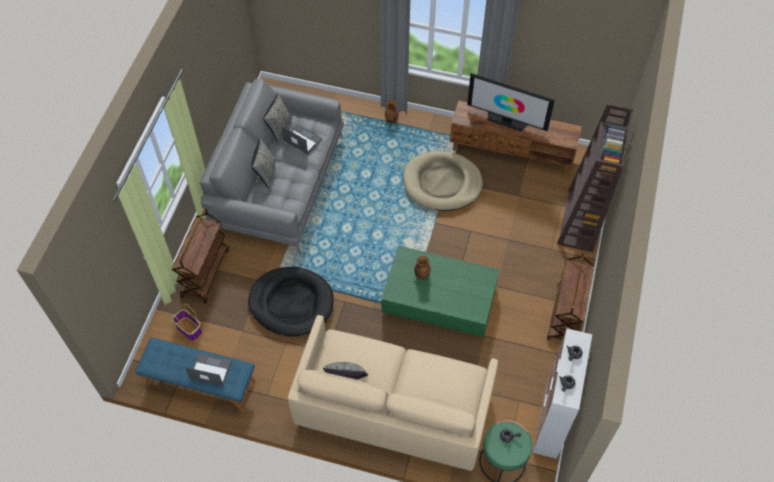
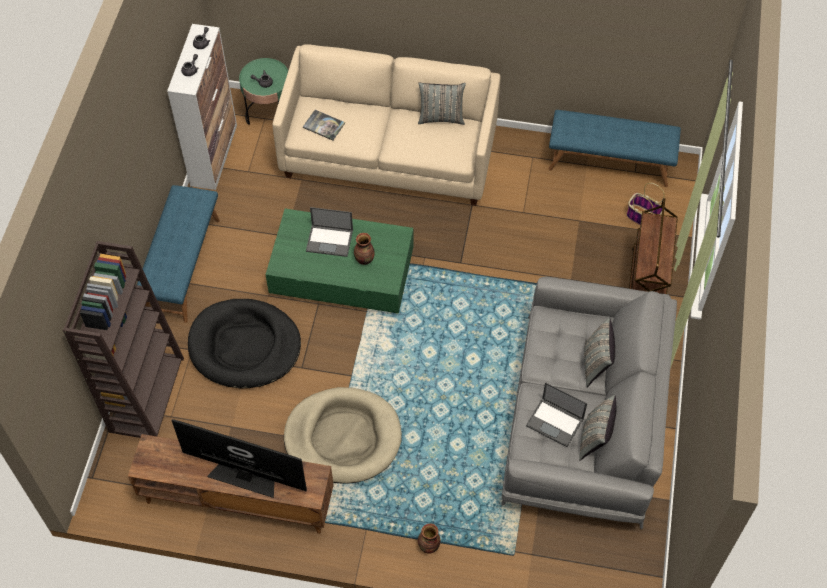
camera: 175 degrees right, 0 degrees up
(210, 370) = (596, 130): laptop -> laptop (330, 240)
(291, 303) = (526, 255): black dog bed -> black dog bed (245, 346)
(452, 378) = (324, 125): none -> book
(566, 315) = (183, 266): brown cart -> blue bench

